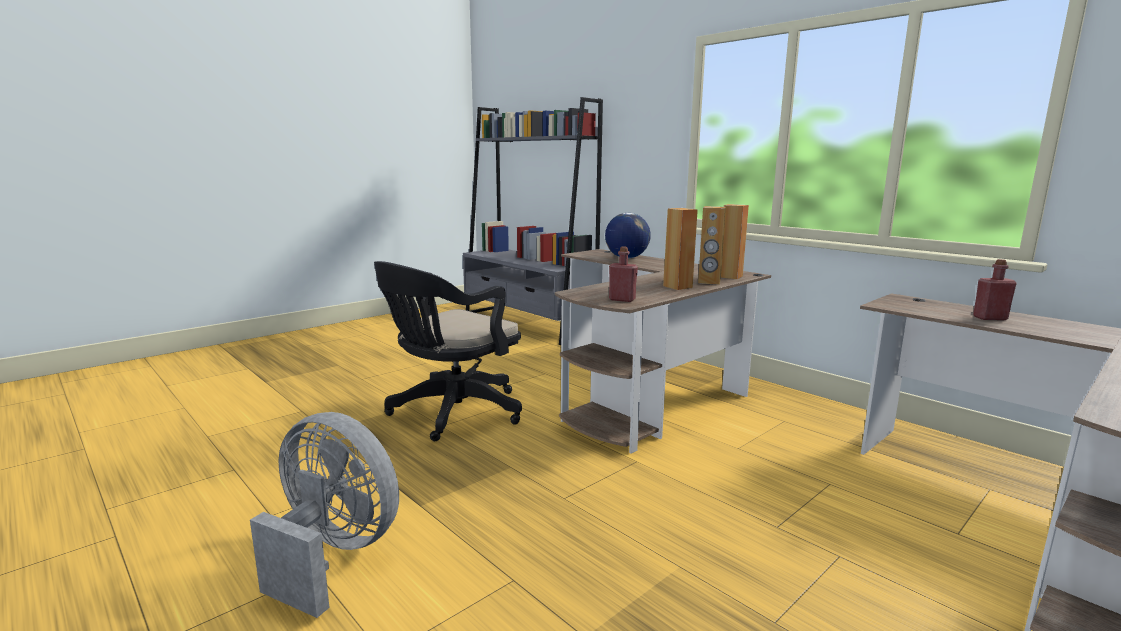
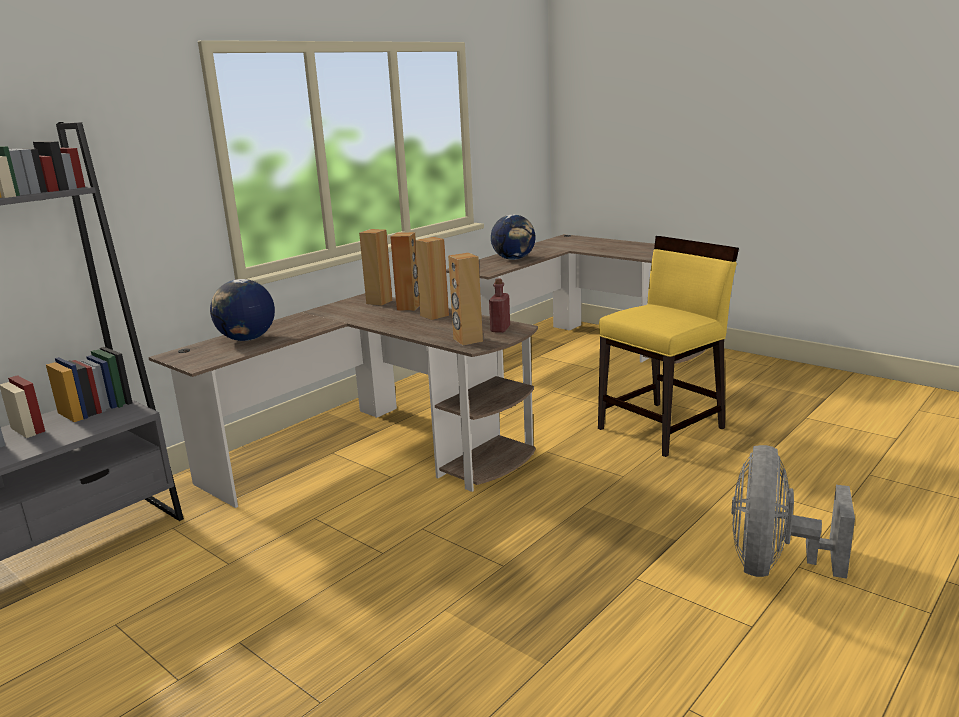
camera: 95 degrees left, 5 degrees up
(451, 413) = (463, 566): black office chair -> none
(592, 291) = (467, 340): none -> brown speaker
(702, 555) = (662, 428): none -> yellow chair
(990, 318) = (514, 259): red bottle -> globe

